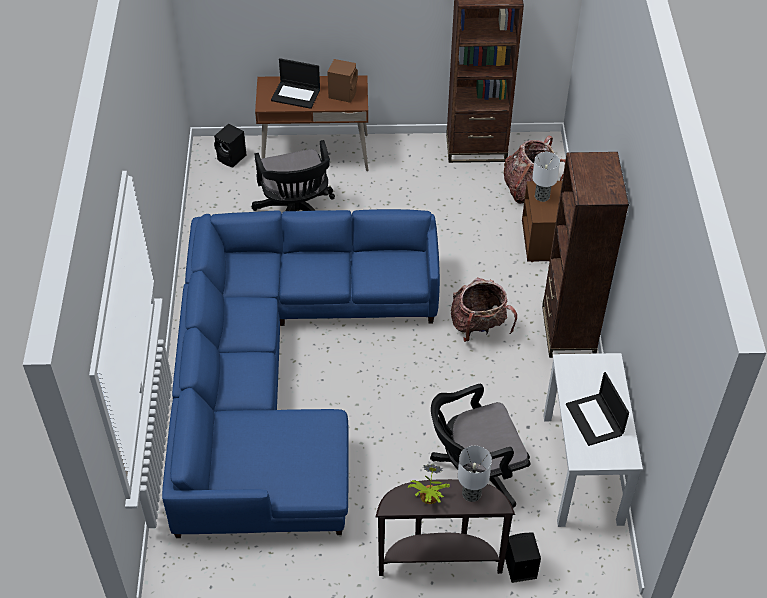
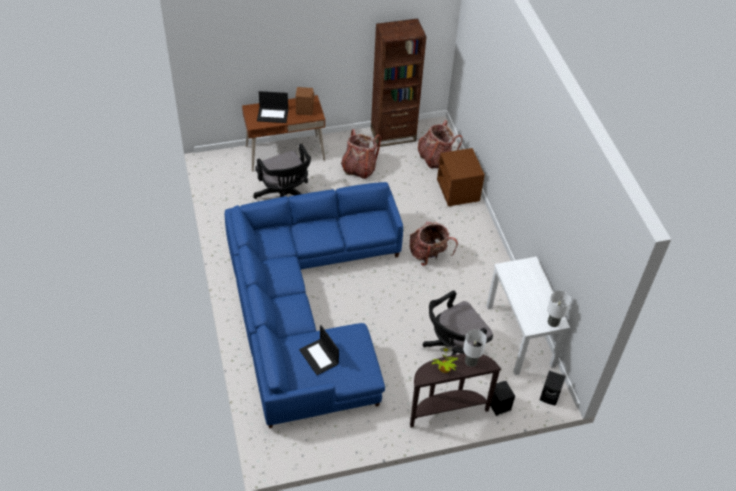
camera: 15 degrees left, 0 degrees up
(232, 158) = (228, 164): black speaker -> black speaker (550, 396)
(413, 189) = (359, 168): none -> backpack
(541, 196) = (452, 161): table lamp -> table lamp (553, 322)
(568, 331) = (486, 248): brown bookcase -> none
(595, 420) = (532, 301): laptop -> laptop (319, 357)

